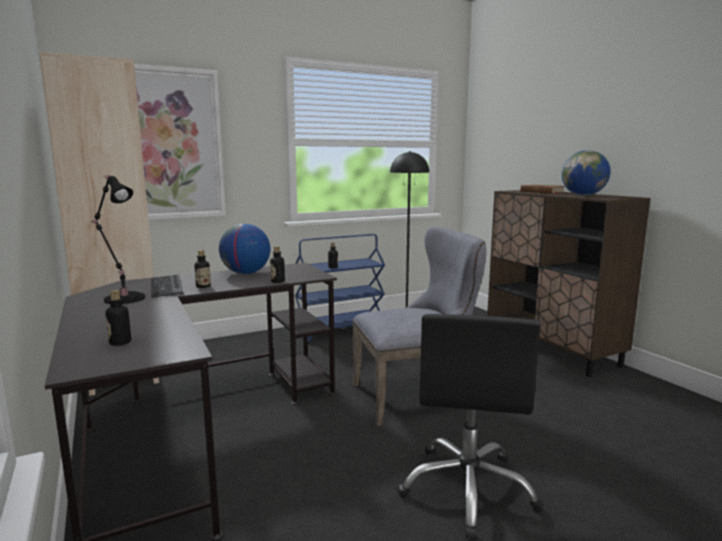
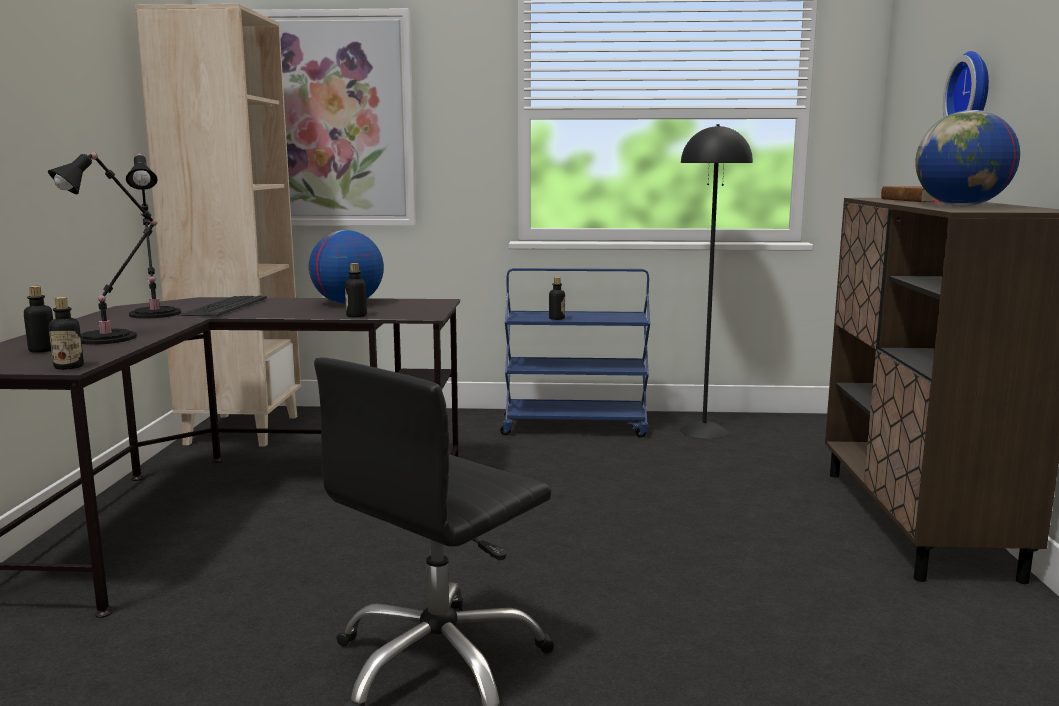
camera: 30 degrees right, 0 degrees up
(148, 323) = (111, 338): none -> black table lamp
(203, 286) = (261, 311): bottle -> bottle (69, 367)
(416, 396) = (552, 535): grey chair -> none
(547, 139) = (973, 92): none -> wall clock

